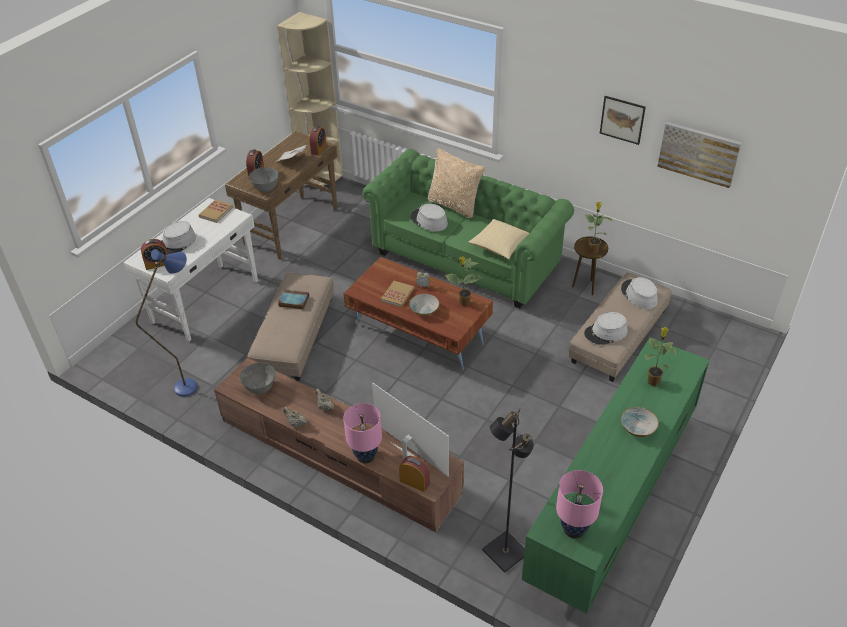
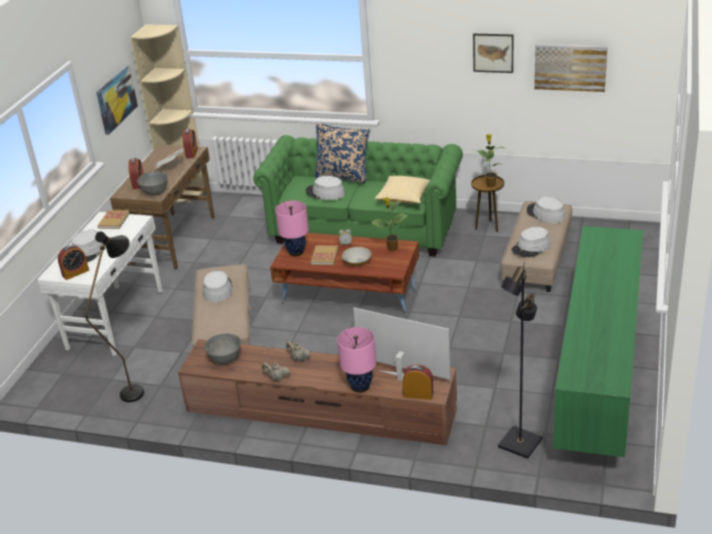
camera: 15 degrees left, 10 degrees down
(193, 383) = (138, 388): blue floor lamp -> black floor lamp
(251, 86) = (116, 99): none -> picture
(293, 301) = (217, 289): book -> grey hat
(454, 206) = (343, 178): beige pillow -> blue pillow
(573, 529) = (594, 373): pink table lamp -> pink table lamp (296, 252)
(638, 428) = (609, 290): bowl -> none
(653, 381) = (603, 255): potted plant -> none

